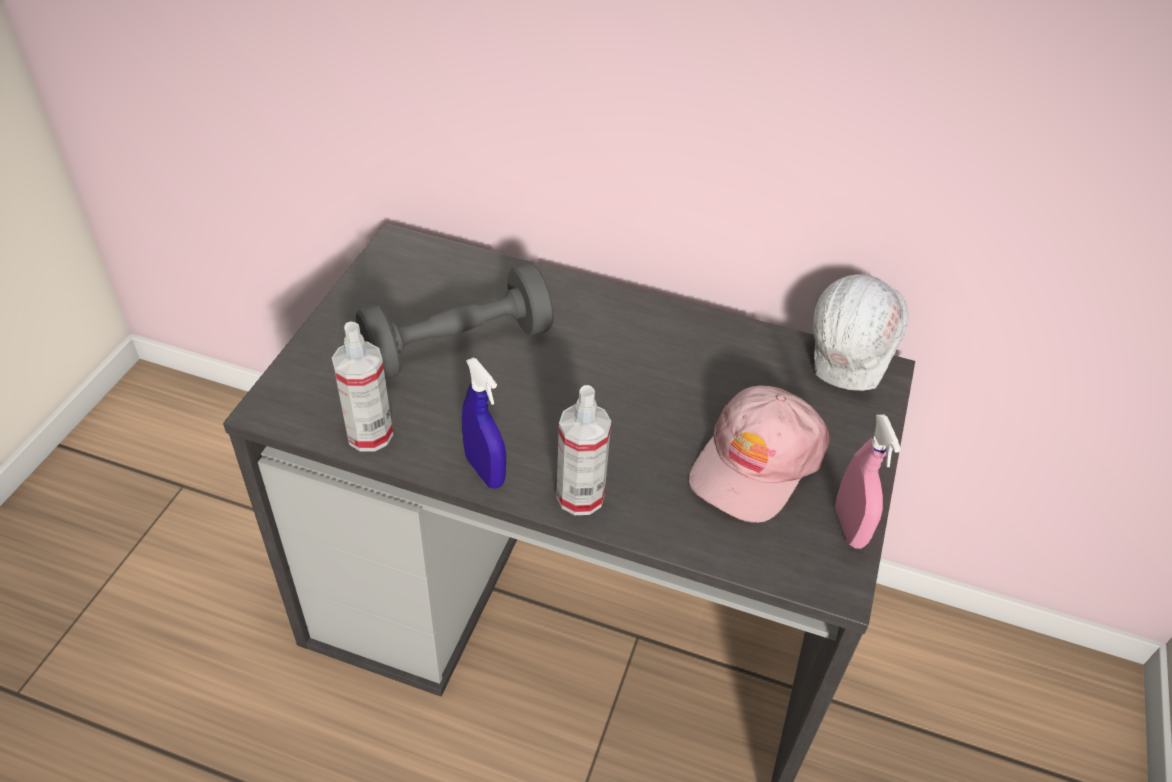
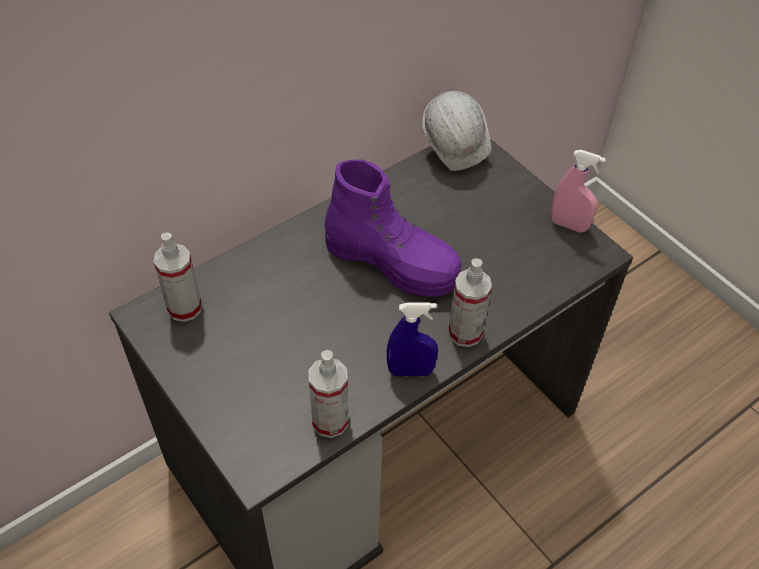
camera: 55 degrees left, 5 degrees up
(429, 265) = (184, 308): none -> spray bottle
(457, 346) = (284, 331): grey dumbbell -> none
(625, 386) = (392, 262): none -> purple boot
(755, 463) = (497, 237): pink cap -> none

